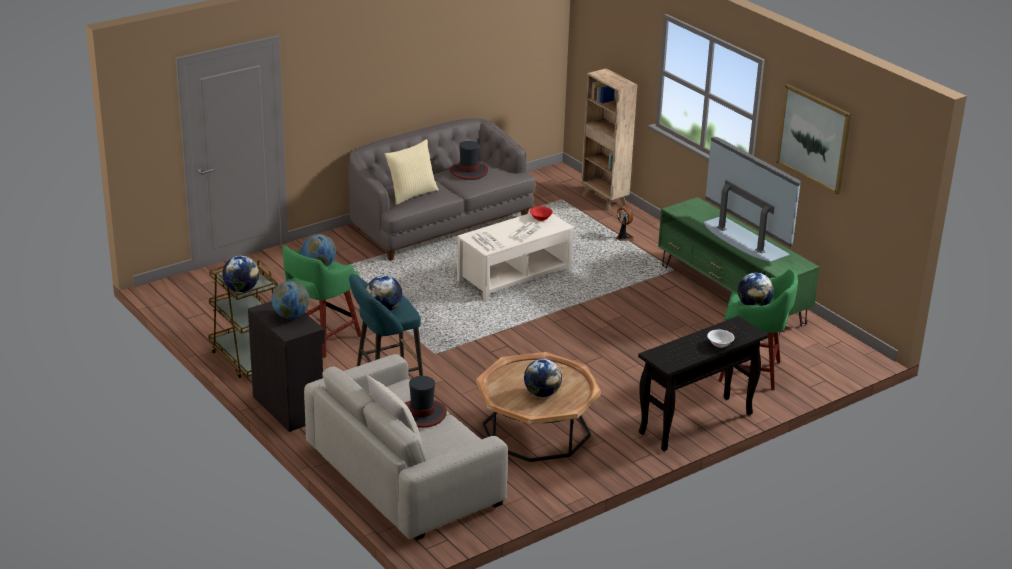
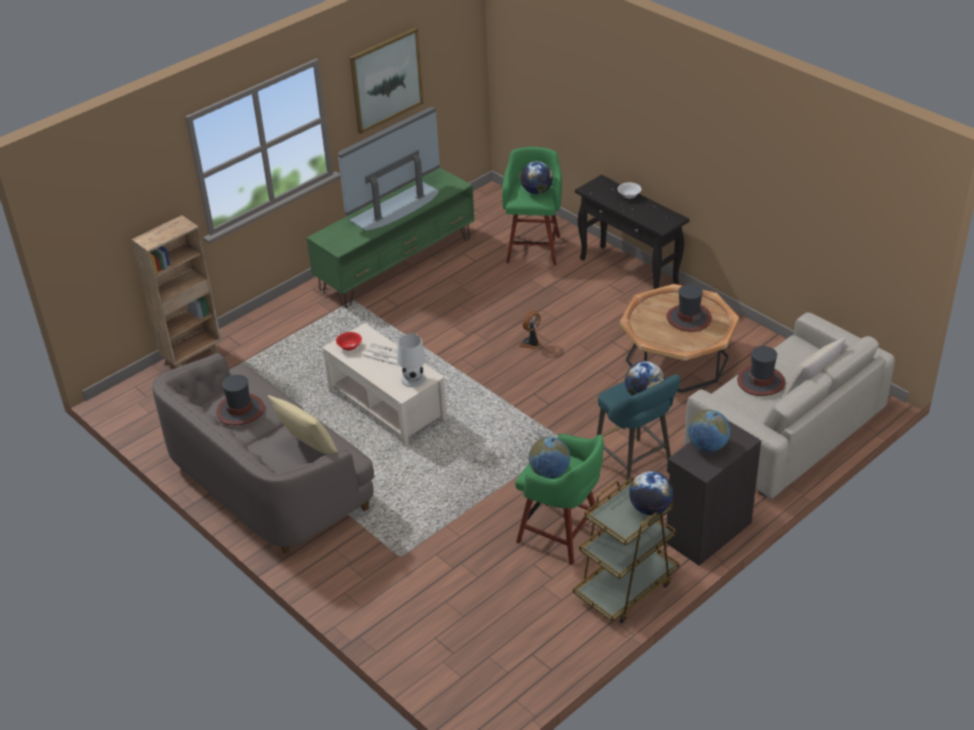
camera: 95 degrees left, 10 degrees up
(486, 242) = (413, 379): newspaper -> white table lamp
(542, 393) = (688, 318): globe -> hat
(624, 238) = (286, 337): fan -> fan (531, 343)

